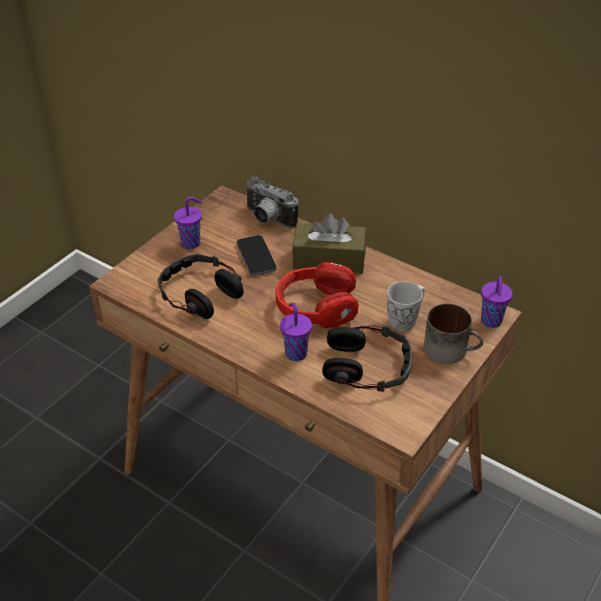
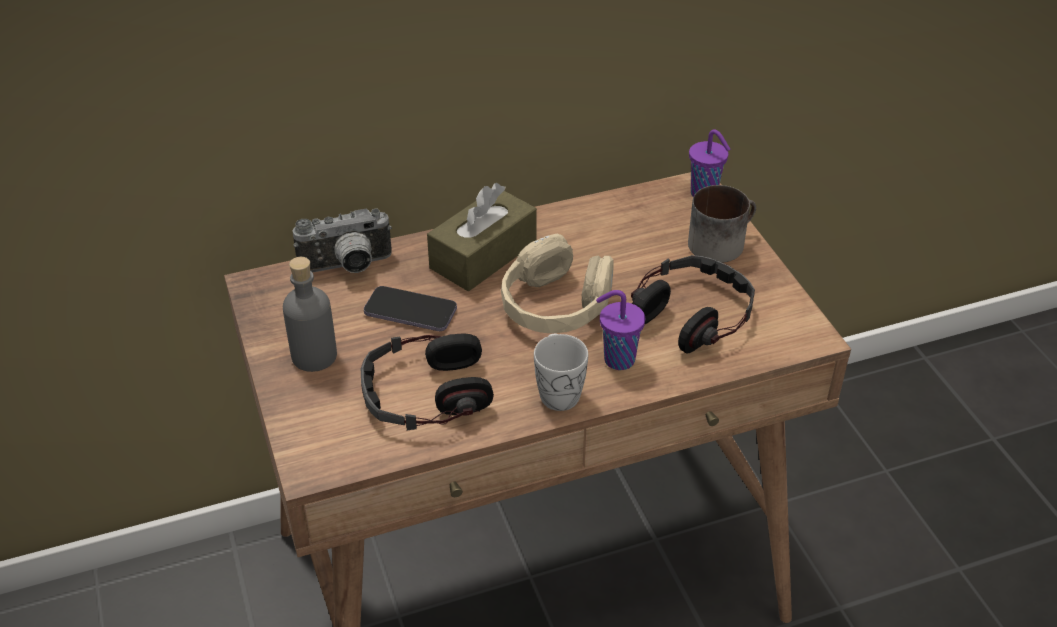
camera: 55 degrees left, 0 degrees up
(192, 243) = (314, 356): purple cup -> grey bottle
(316, 307) = (556, 306): red headphones -> beige headphones
(405, 319) = (644, 249): white mug -> white mug (558, 390)

